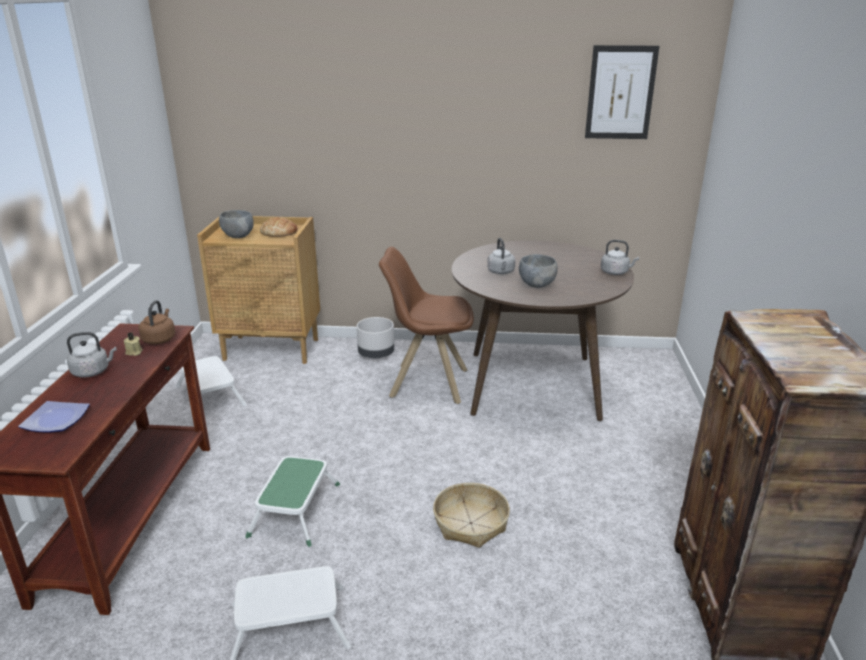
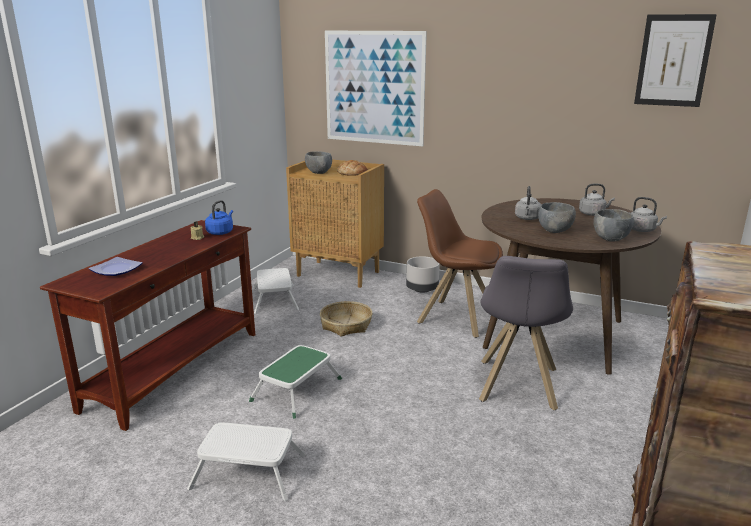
camera: 20 degrees right, 5 degrees down
(93, 371) = (161, 245): grey kettle -> grey kettle (593, 214)
(160, 339) = (221, 232): brown kettle -> blue kettle
(292, 129) = (374, 88): none -> picture
(470, 523) = (438, 431): basket -> basket (346, 325)
(523, 451) = (517, 384): none -> grey chair
(593, 288) = (610, 239): none -> grey bowl

